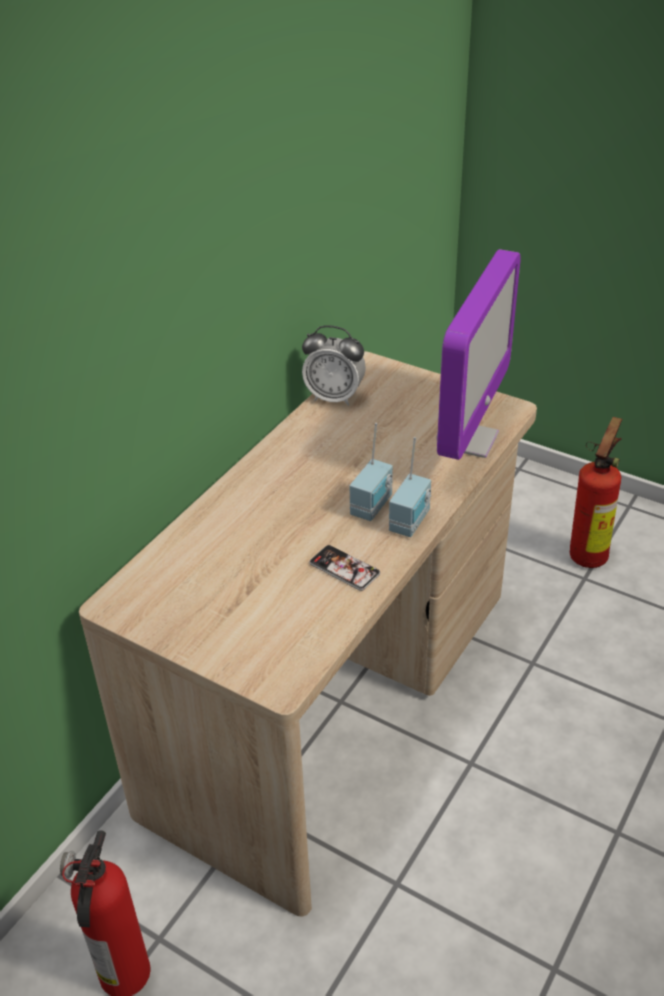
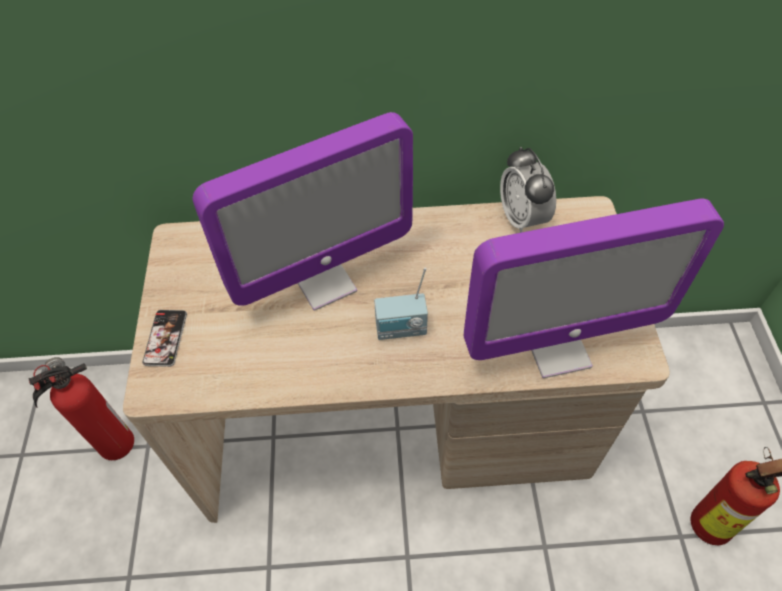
camera: 55 degrees right, 15 degrees up
(277, 528) = (324, 282): none -> monitor
(344, 568) = (308, 355): phone -> phone (165, 338)
(411, 522) = (403, 370): radio -> none

